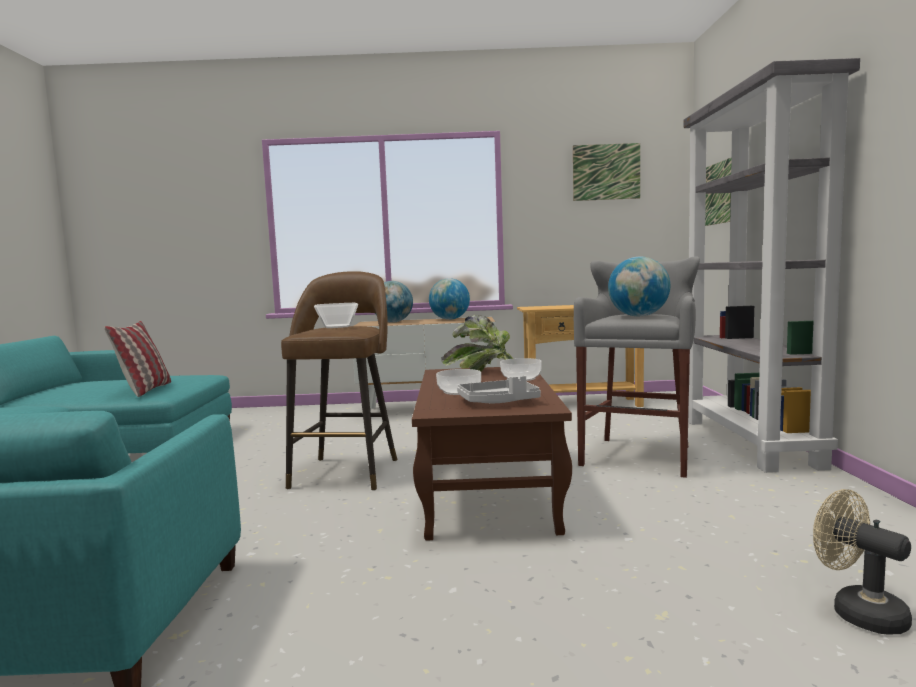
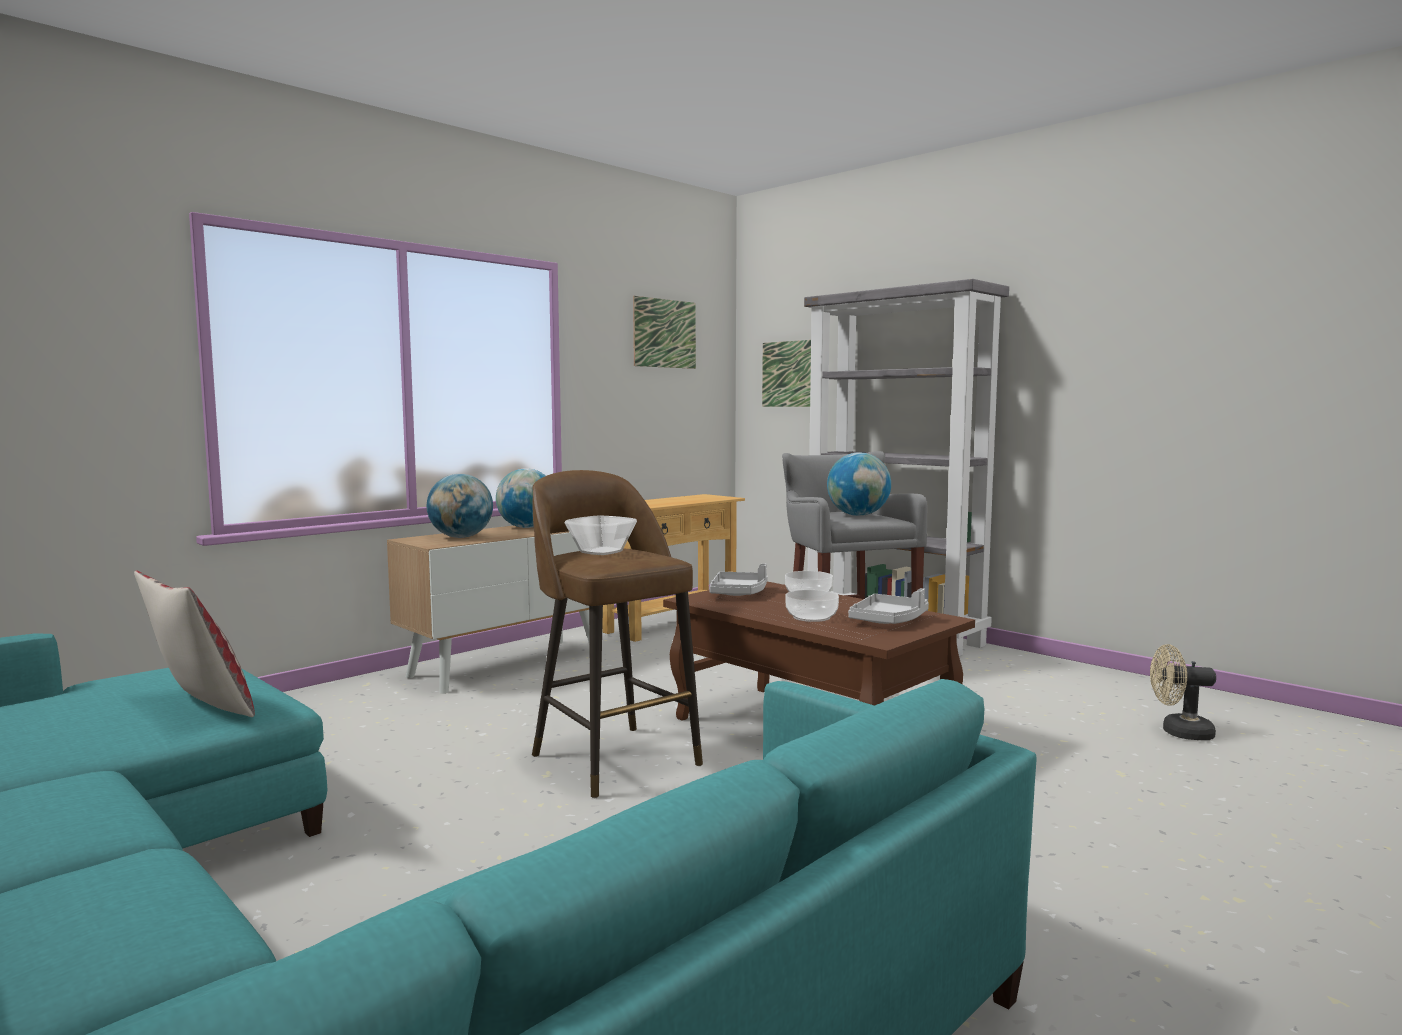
camera: 45 degrees left, 0 degrees up
(481, 372) = (739, 593): potted plant -> grey tray

